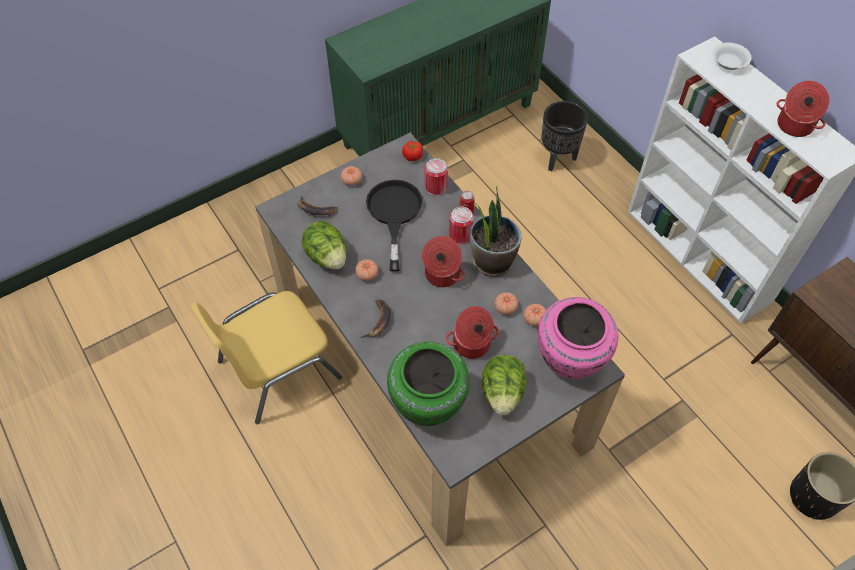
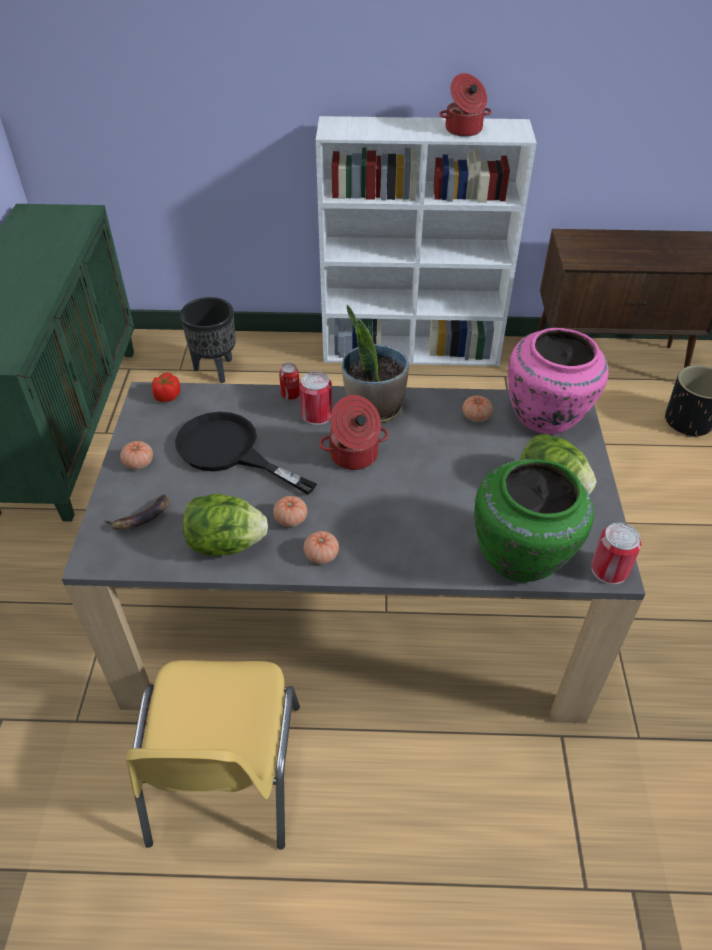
camera: 55 degrees left, 10 degrees down
(378, 321) = (367, 543): banana -> none
(436, 187) = (231, 400): can -> can (609, 569)
(472, 344) = (469, 479): cooking pot -> none
(505, 308) = (443, 429): tomato -> tomato (321, 555)
(728, 63) = (359, 124): white bowl -> none

